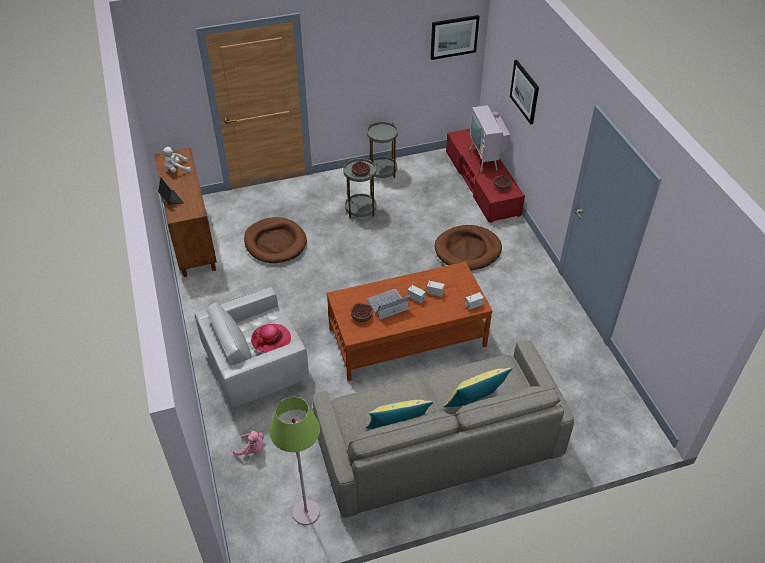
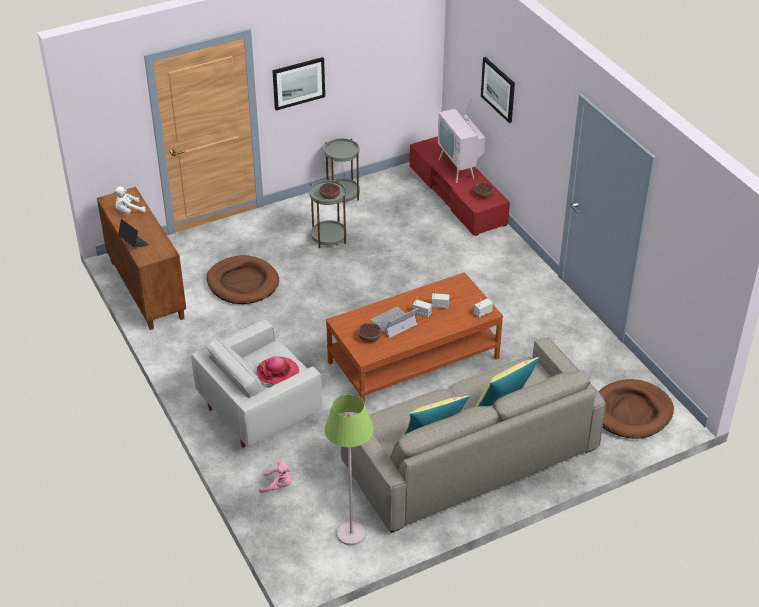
camera: 10 degrees left, 5 degrees down
(454, 37) = (411, 38): picture -> picture (298, 83)
(468, 250) = (457, 267): brown dog bed -> brown dog bed (631, 412)

